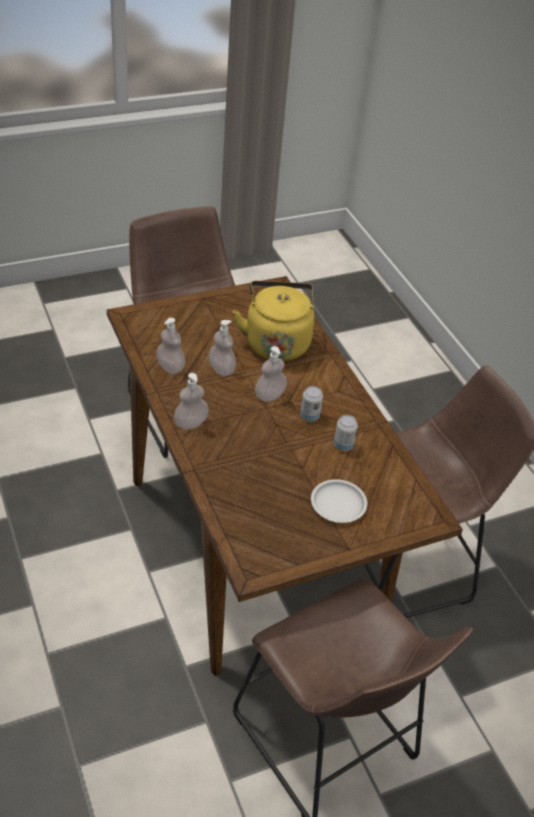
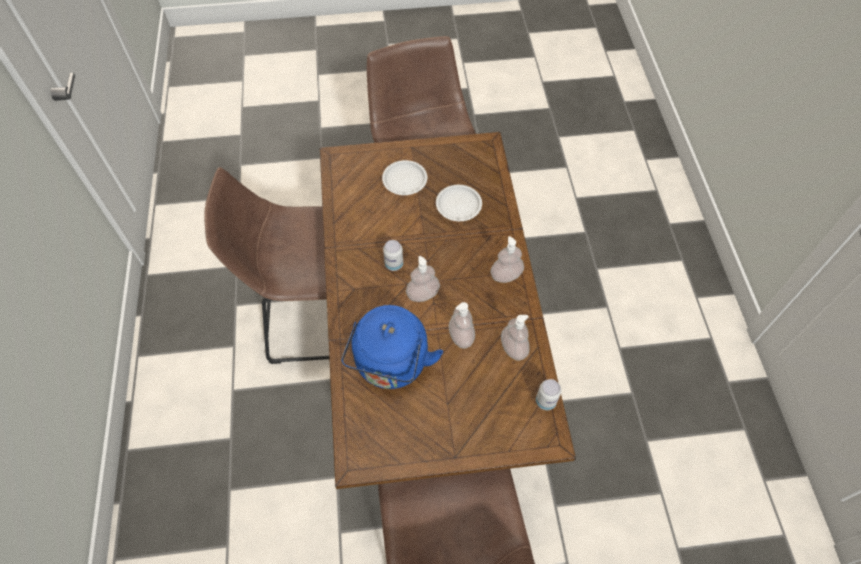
camera: 160 degrees left, 15 degrees up
(263, 485) = (458, 205): none -> white plate
(276, 342) = (391, 365): yellow kettle -> blue kettle
(343, 445) = (377, 229): can -> can (545, 401)

